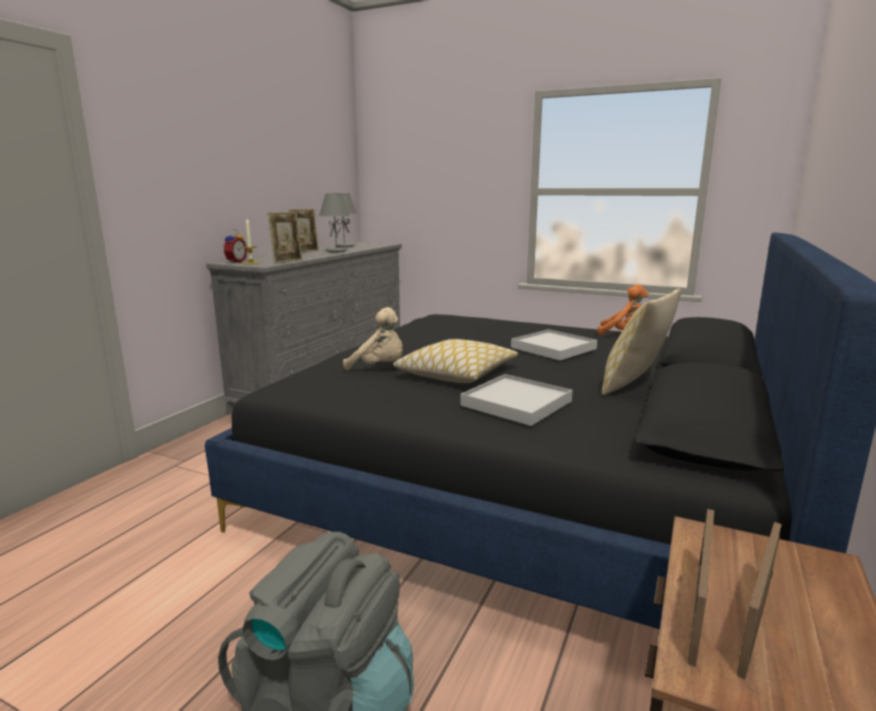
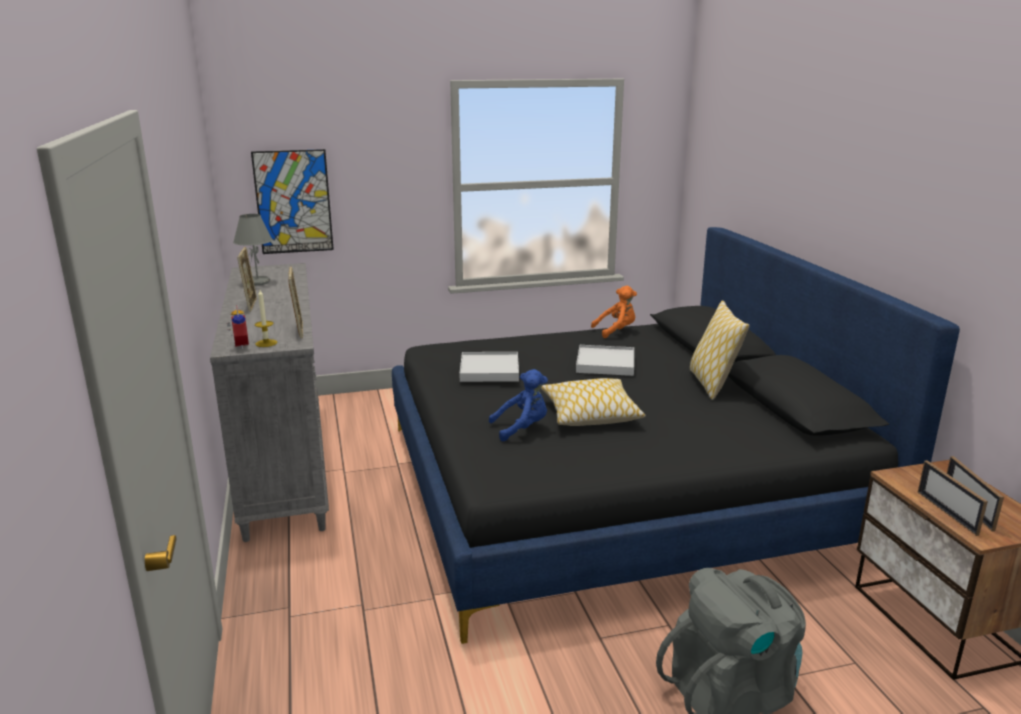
camera: 40 degrees left, 5 degrees up
(336, 251) = (284, 295): grey table lamp -> none
(379, 368) = (522, 428): beige plush toy -> blue plush toy
(406, 197) = (293, 202): none -> picture
(516, 403) = (682, 427): white tray -> white tray (489, 370)

